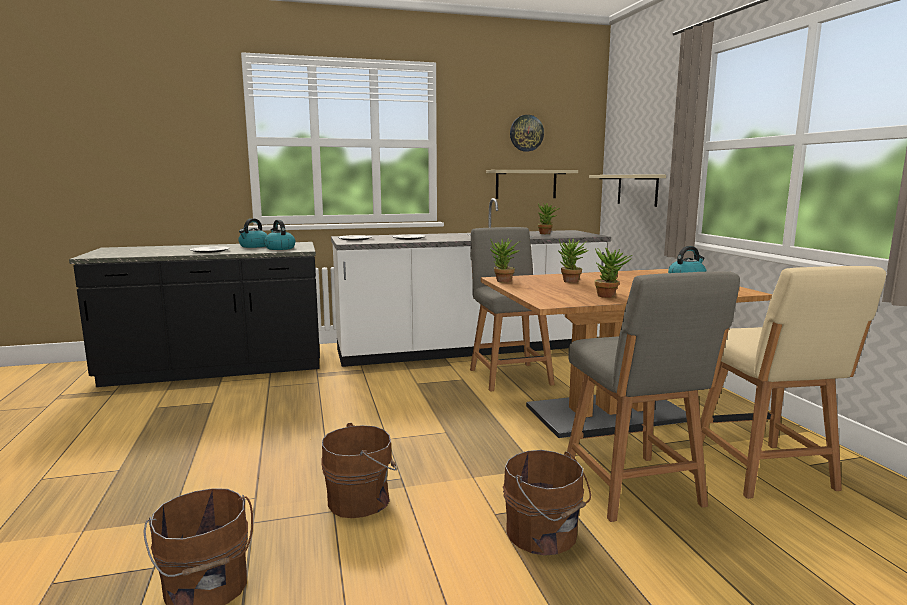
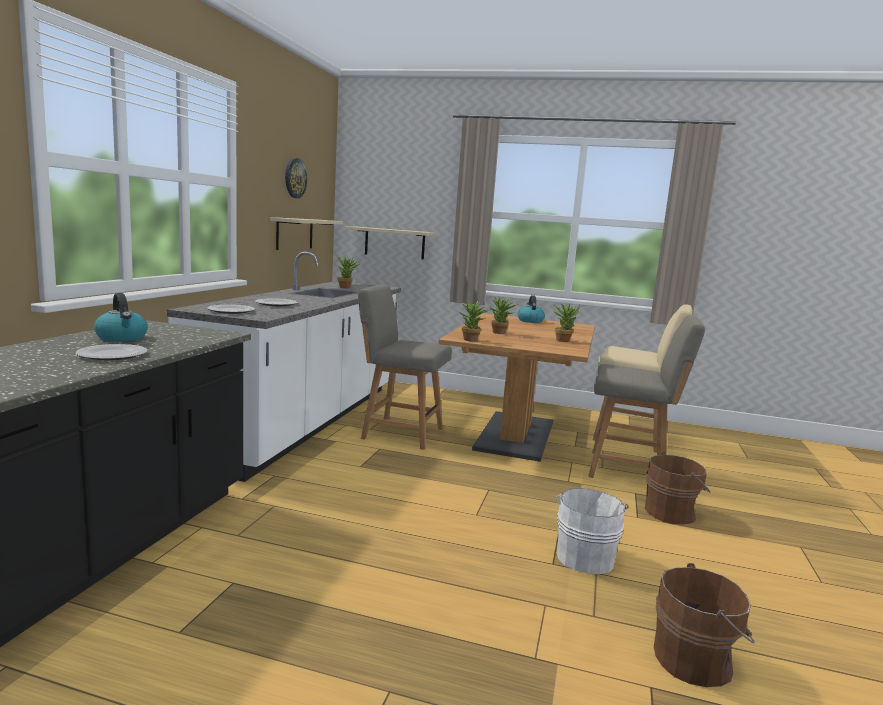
camera: 60 degrees left, 0 degrees up
(279, 248) = (183, 336): kettle -> none
(362, 500) = (585, 556): brown bucket -> white bucket

